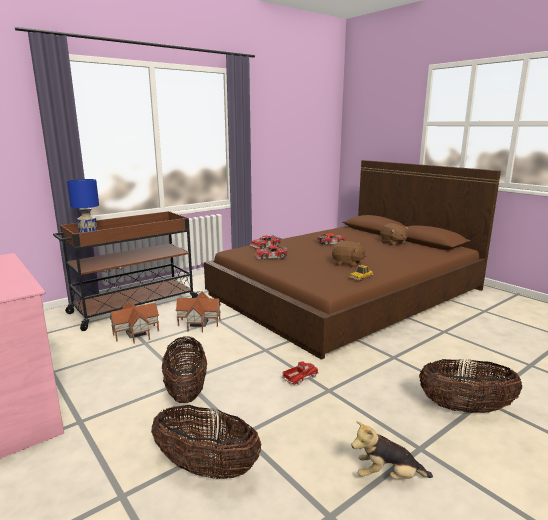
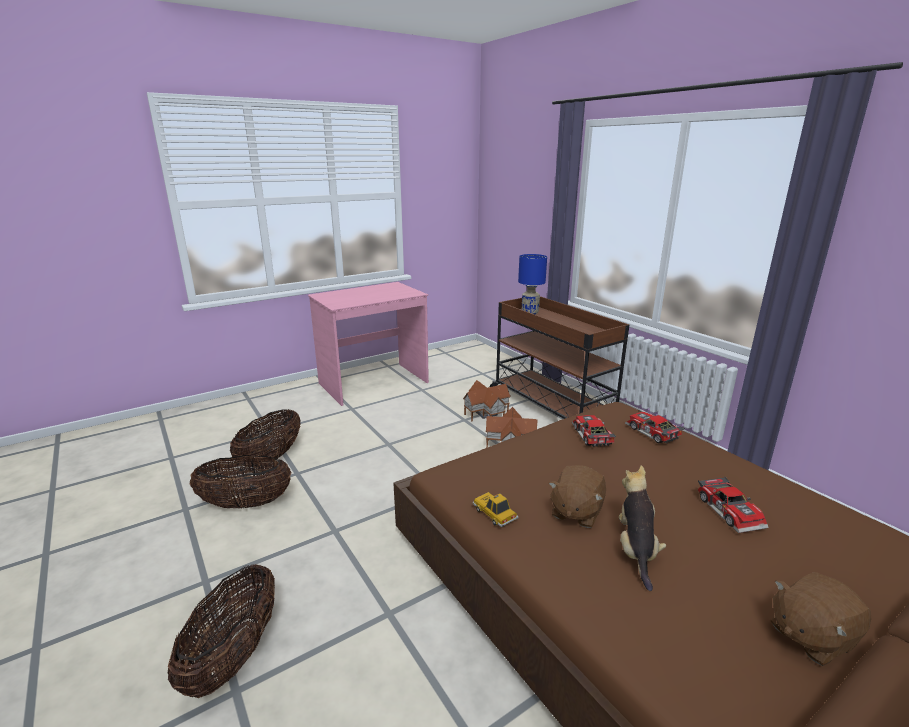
camera: 95 degrees right, 5 degrees up
(186, 391) = (372, 445): basket -> basket (246, 504)
(300, 377) = (368, 512): toy truck -> none
(387, 476) = (192, 548): plush toy -> plush toy (636, 550)

